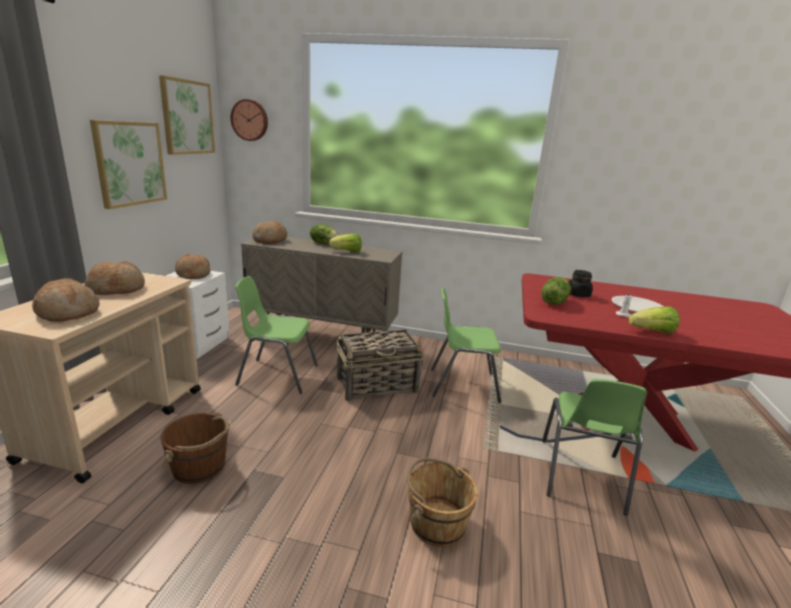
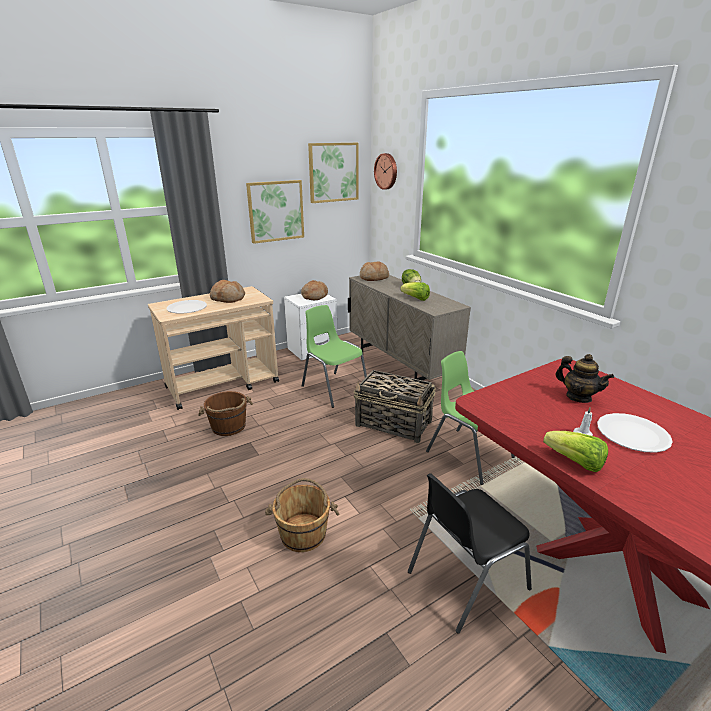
camera: 45 degrees right, 5 degrees up
(68, 312) = (187, 308): bread -> white plate
(553, 302) = (524, 395): lettuce -> none
(578, 294) = (578, 397): black jar -> teapot
(581, 476) = (465, 580): green chair -> black chair

